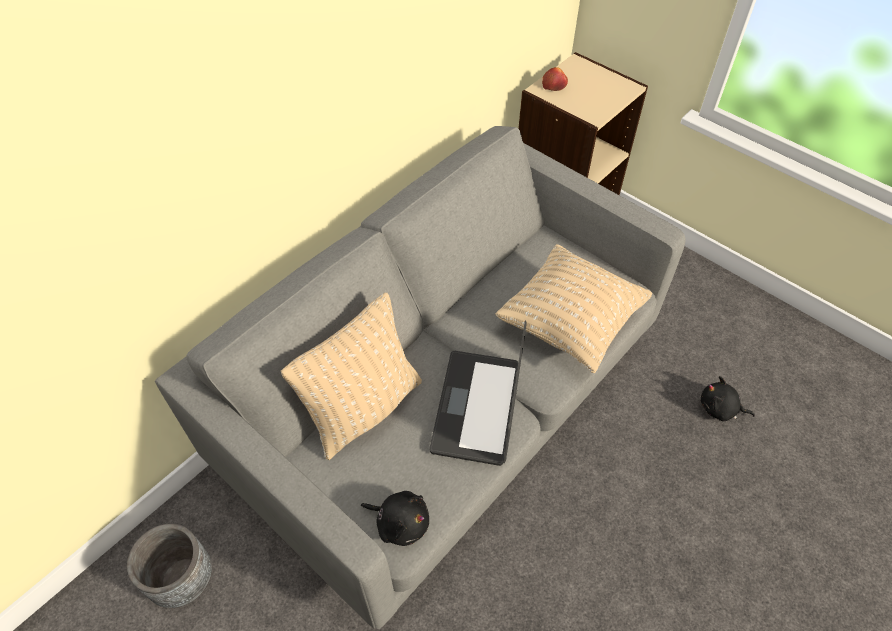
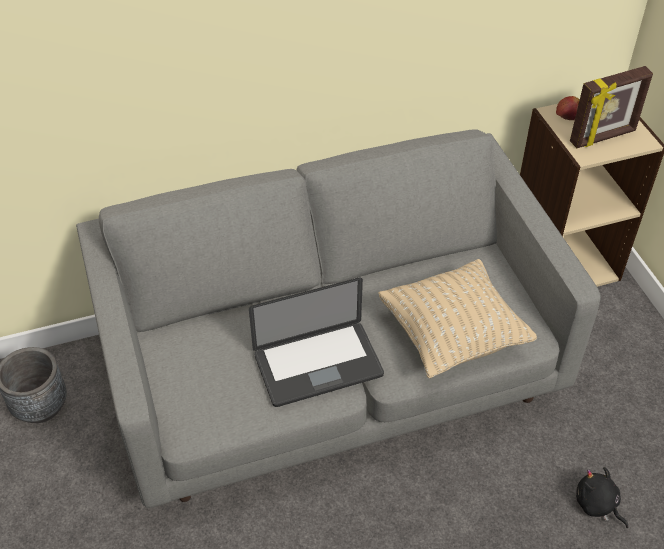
camera: 30 degrees right, 5 degrees down
(364, 408) = (227, 324): beige pillow -> none
(400, 522) = (194, 419): black plush toy -> none
(476, 407) = (318, 365): laptop -> laptop turned 150 degrees counterclockwise
(596, 95) = (603, 137): none -> picture frame

